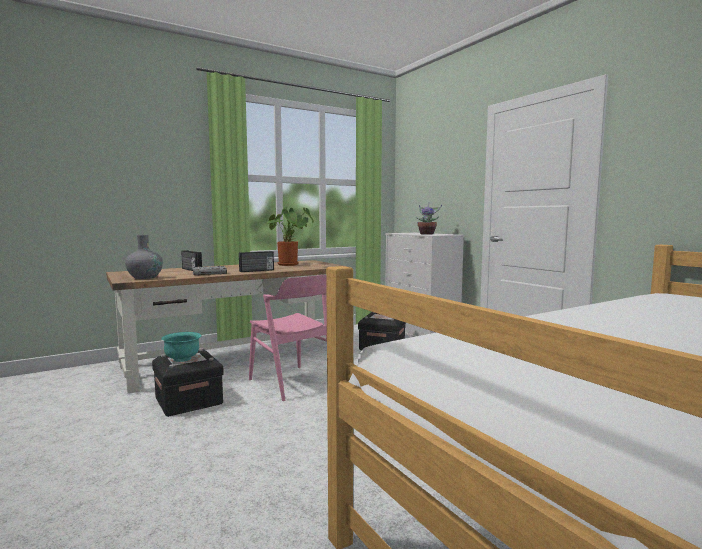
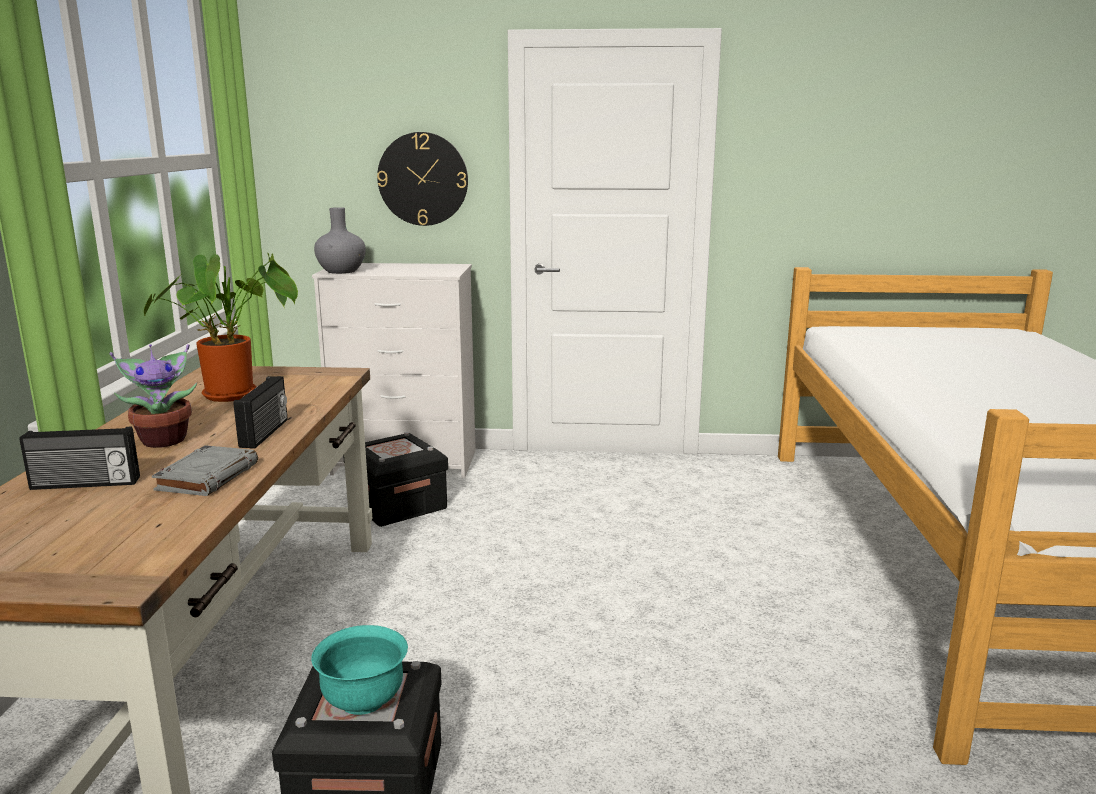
camera: 55 degrees left, 10 degrees up
(145, 277) = (118, 553): grey vase -> grey vase (341, 271)
(292, 382) = (436, 637): pink chair -> none
(427, 234) = (415, 270): potted plant -> potted plant (164, 440)
(449, 190) = (423, 179): none -> wall clock

